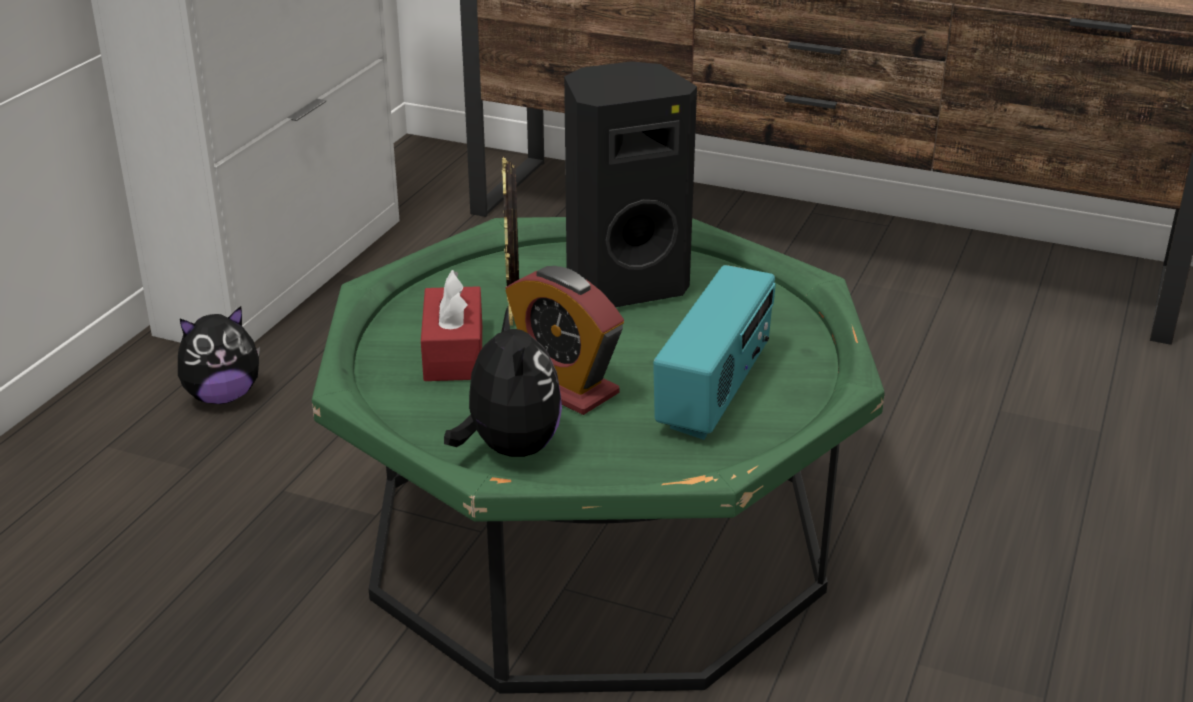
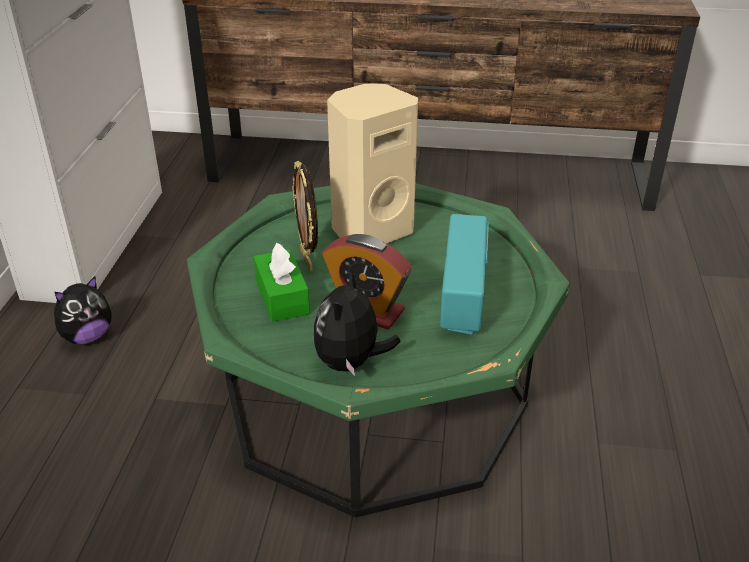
camera: 15 degrees left, 5 degrees up
(453, 352) = (282, 297): red tissue box -> green tissue box
(509, 448) = (351, 363): plush toy -> plush toy turned 135 degrees counterclockwise
(623, 285) = (370, 230): black speaker -> beige speaker

